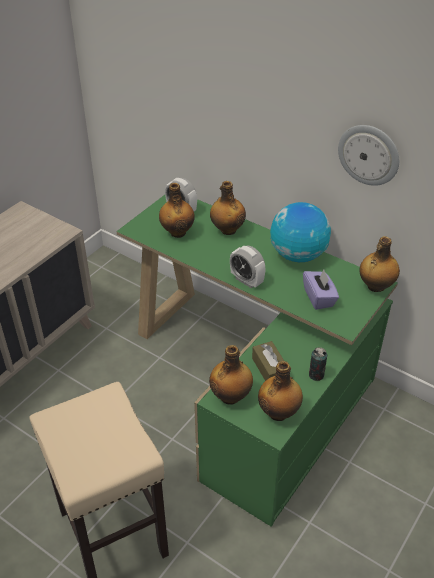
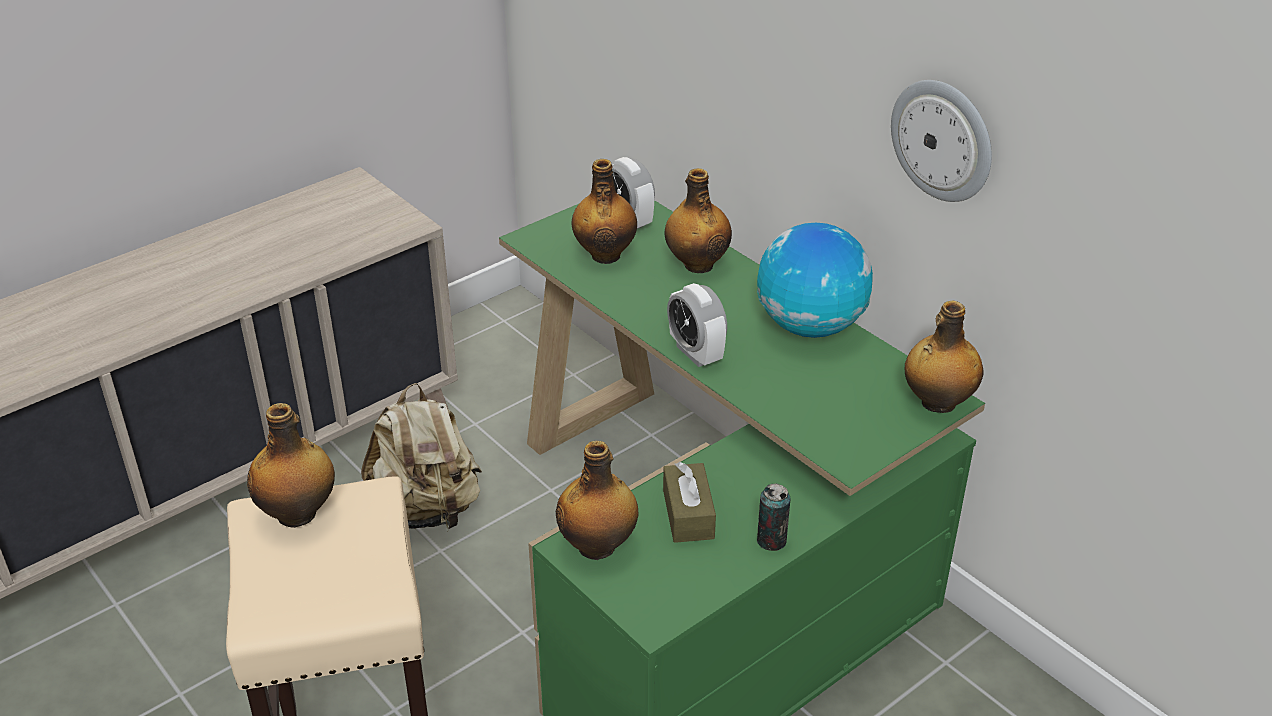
camera: 15 degrees right, 5 degrees down
(97, 382) = (426, 510): none -> beige backpack
(279, 412) = (675, 590): bottle -> bottle (298, 513)
(319, 298) = (819, 404): purple tissue box -> none

